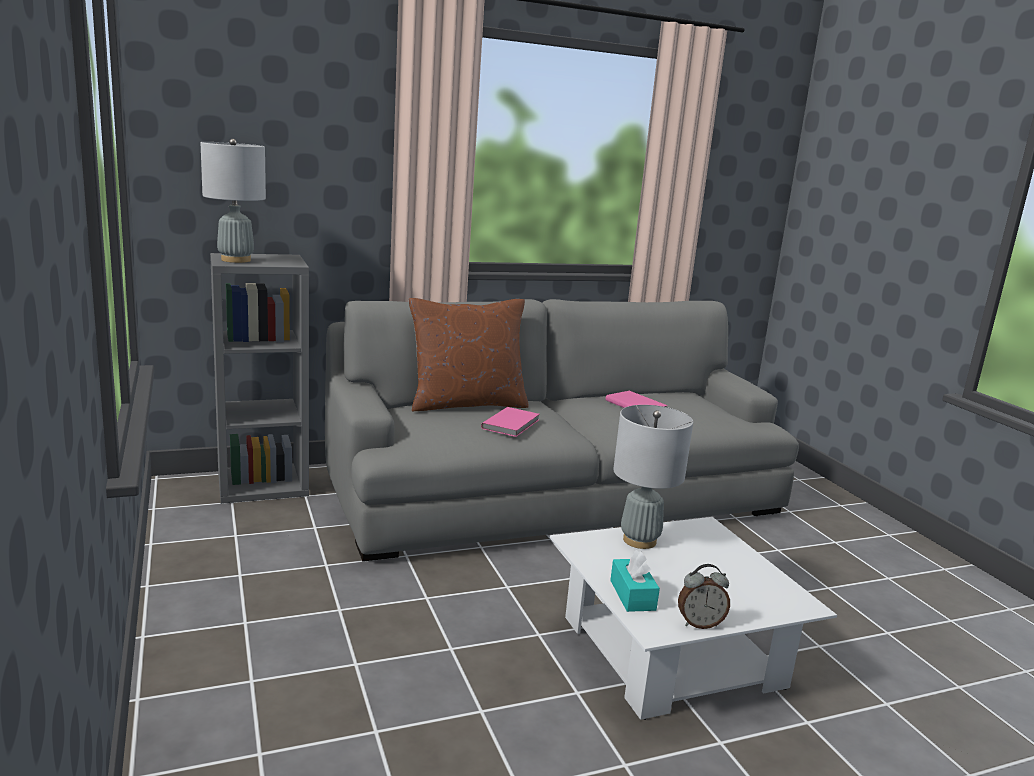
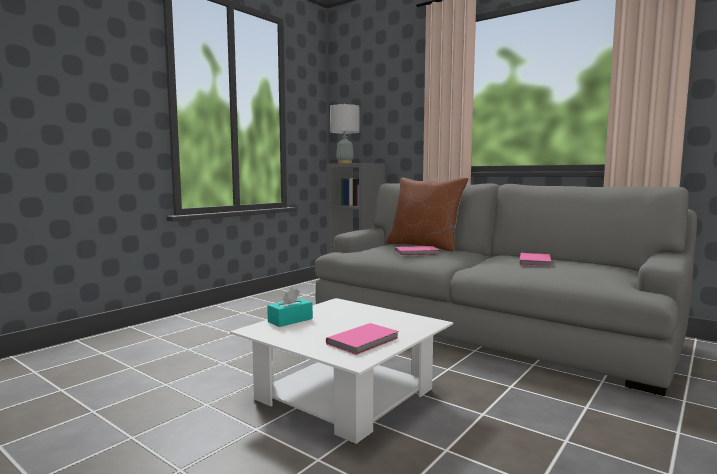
camera: 60 degrees right, 10 degrees down
(640, 540) = (368, 312): grey table lamp -> none
(699, 623) = (277, 337): alarm clock -> none
(747, 580) = (364, 341): none -> pink book

